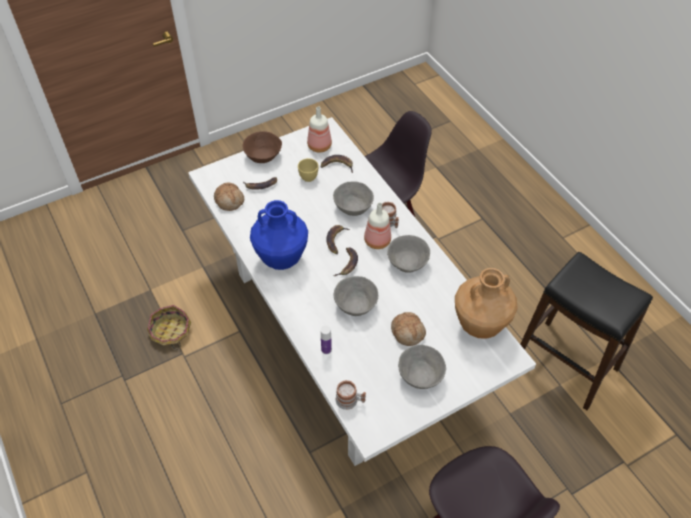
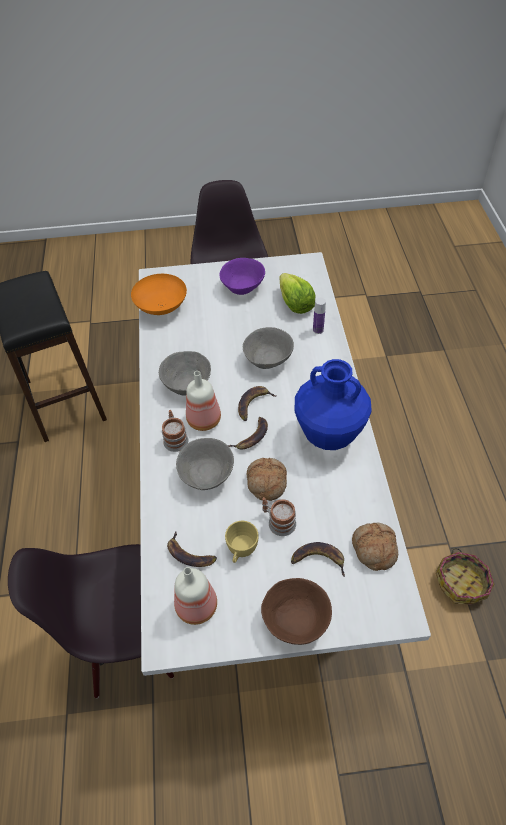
camera: 155 degrees left, 0 degrees up
(350, 400) = (314, 287): mug -> mug (278, 521)
(360, 372) = (295, 304): none -> lettuce
(408, 332) = (231, 321): bread -> bread (266, 482)
(421, 376) = (242, 287): grey bowl -> purple bowl
(480, 325) = (160, 307): brown vase -> orange bowl

